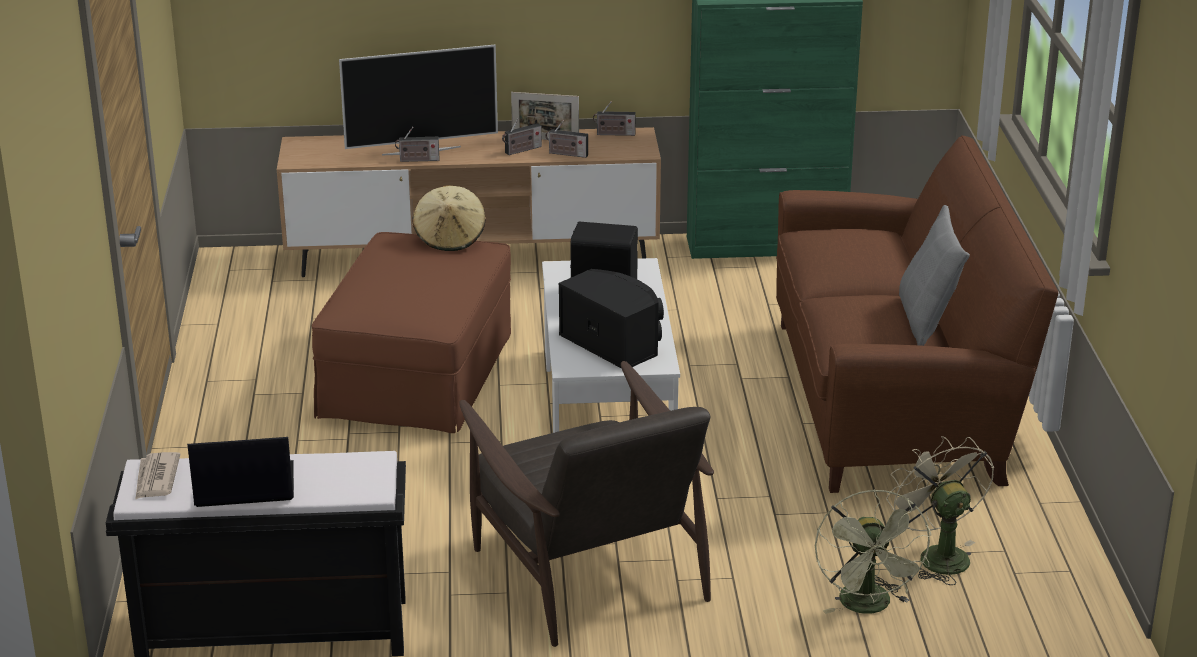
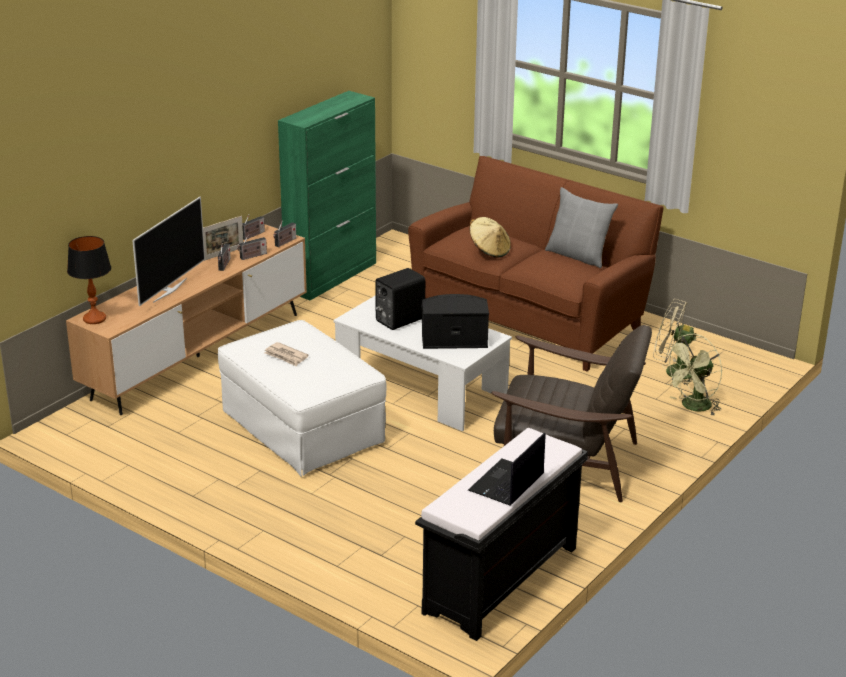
camera: 50 degrees left, 0 degrees up
(156, 479) = (460, 507): newspaper -> newspaper (286, 356)
(305, 146) = (94, 319): none -> table lamp
(417, 160) = (179, 296): radio -> radio (285, 242)
(419, 376) = (302, 427): brown ottoman -> white ottoman
(450, 238) = (276, 329): beige hat -> beige hat (489, 250)
(869, 607) = (692, 407): green fan -> green fan turned 105 degrees clockwise

